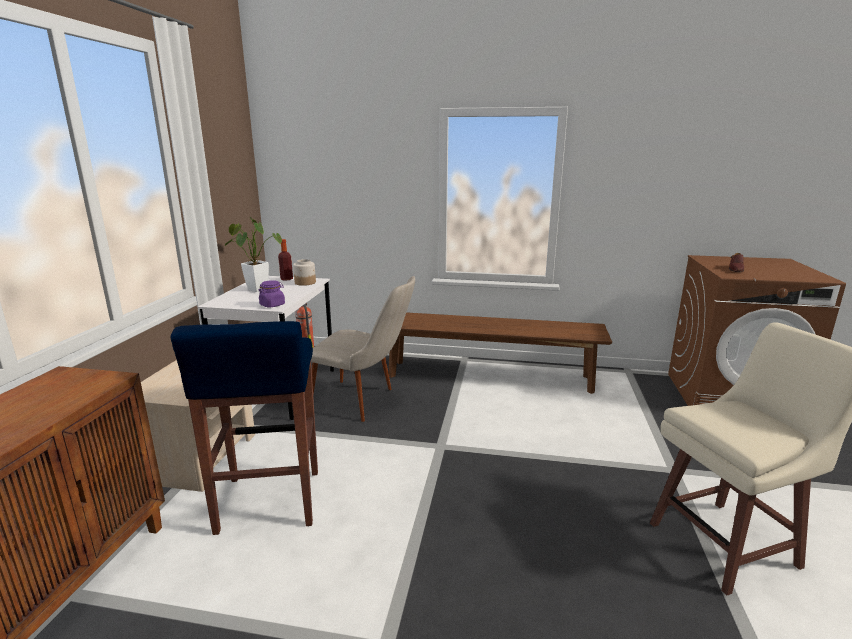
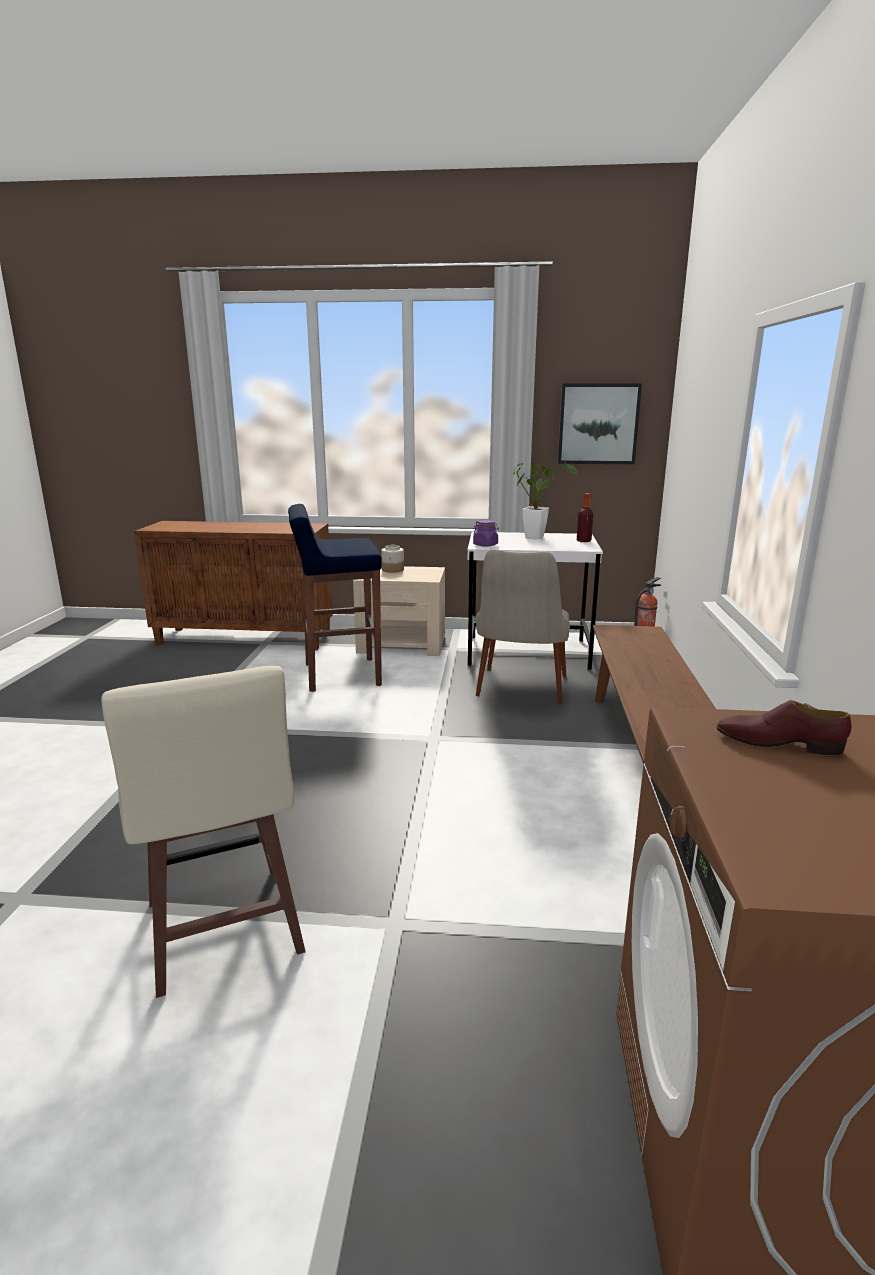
camera: 85 degrees right, 0 degrees up
(227, 181) = (598, 424): none -> picture
(305, 282) = (574, 546): jar -> jar (393, 570)

